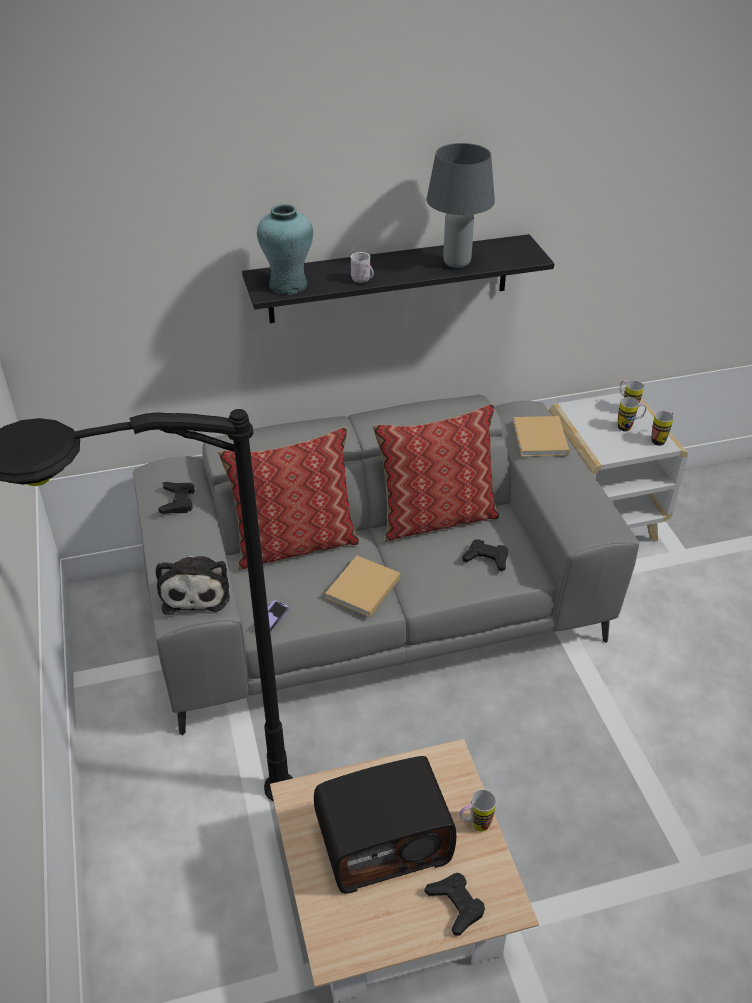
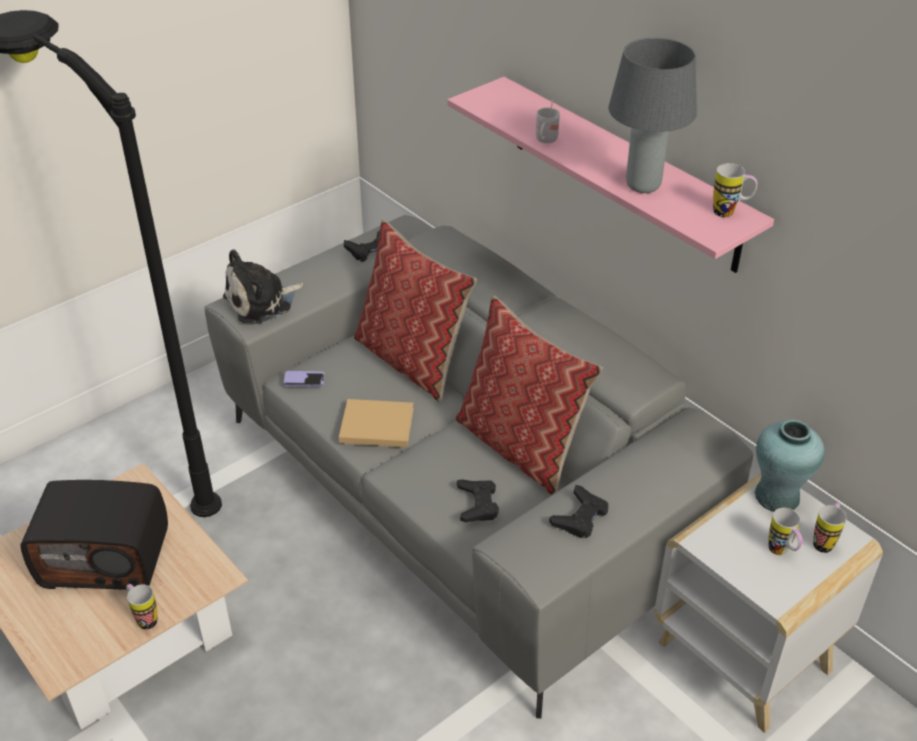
camera: 65 degrees right, 0 degrees up
(287, 285) = (497, 105): turquoise vase -> turquoise vase (776, 496)
(384, 841) = (106, 557): radio -> radio turned 45 degrees counterclockwise
(389, 279) = (623, 173): black shelf -> pink shelf
(456, 905) = (52, 629): black game controller -> black game controller (580, 517)
(540, 440) = (660, 464): beige book -> none
(660, 439) = (783, 592): mug -> mug (730, 213)

